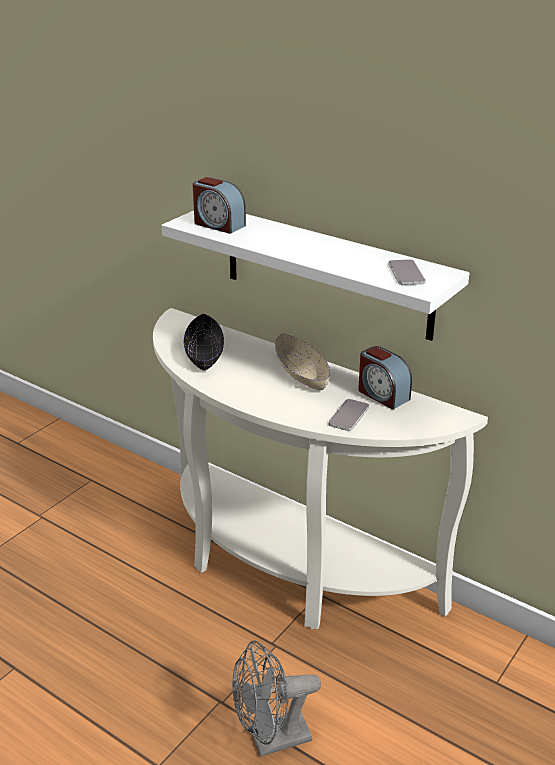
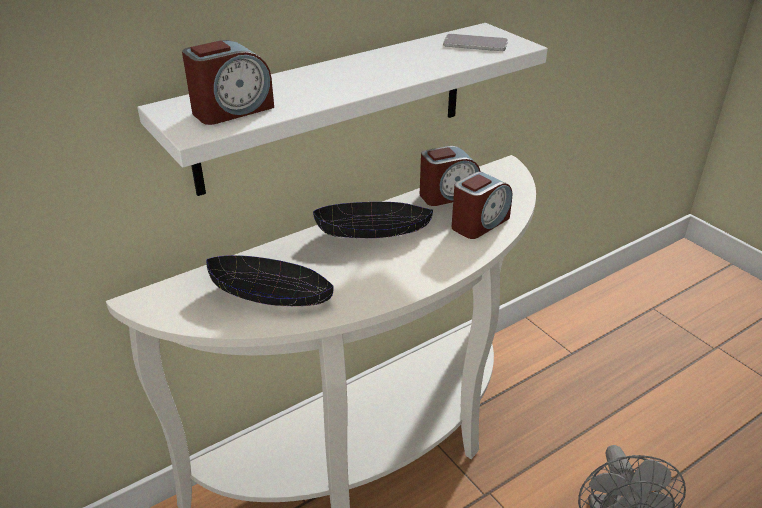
camera: 70 degrees left, 5 degrees up
(302, 373) = (373, 231): beige bowl -> black bowl
(348, 416) = (479, 223): phone -> alarm clock

